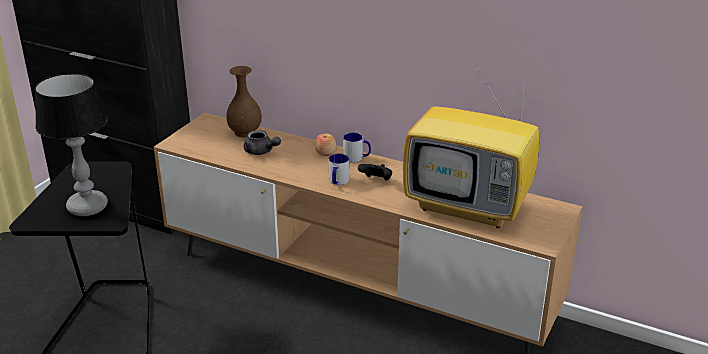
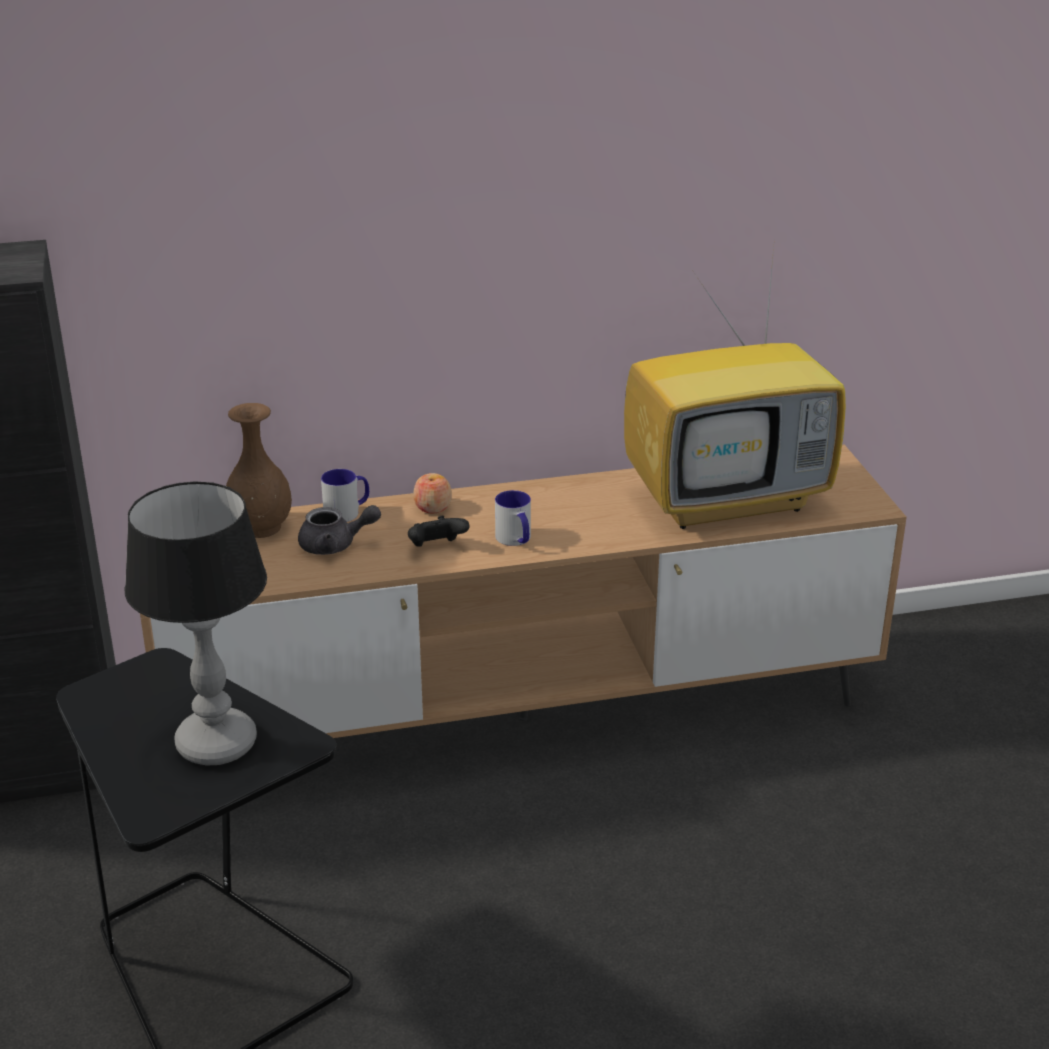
camera: 40 degrees left, 0 degrees up
(356, 158) = (489, 497): mug -> mug (347, 512)
(376, 181) = (564, 516): black game controller -> black game controller (436, 548)

